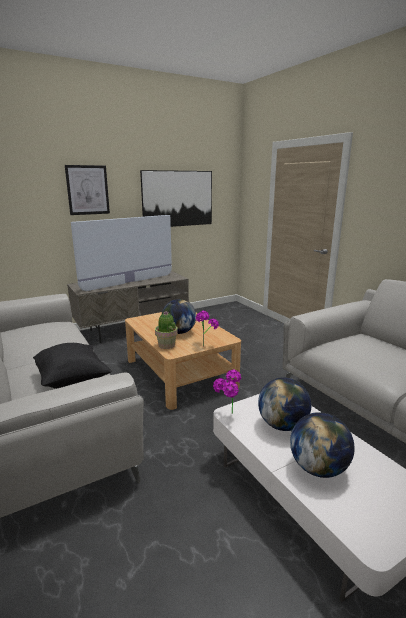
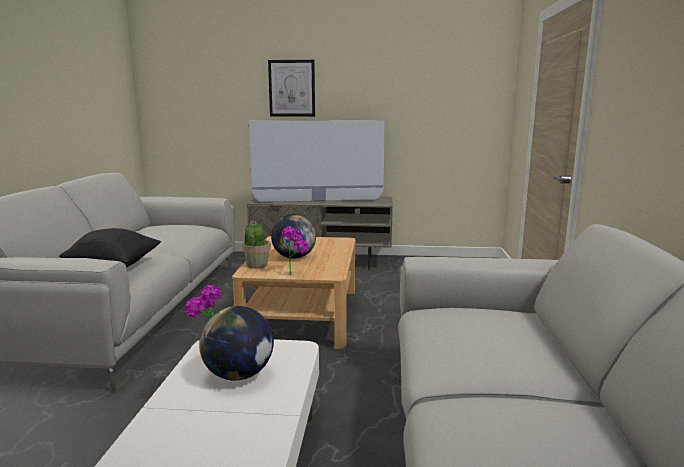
camera: 35 degrees right, 5 degrees down
(178, 199) = (409, 101): picture -> none
(318, 468) = (188, 426): globe -> none

